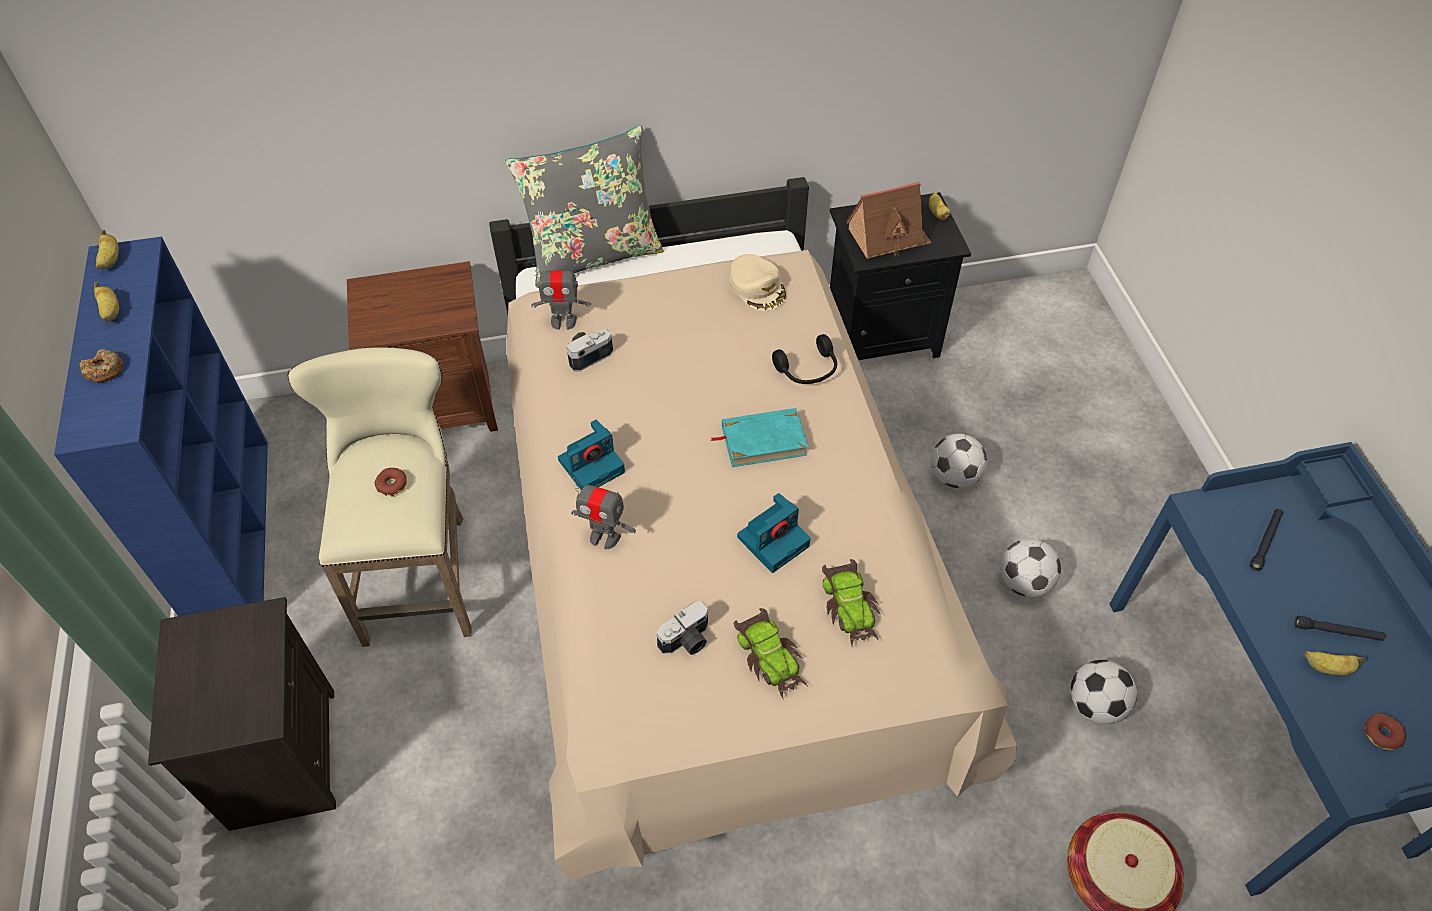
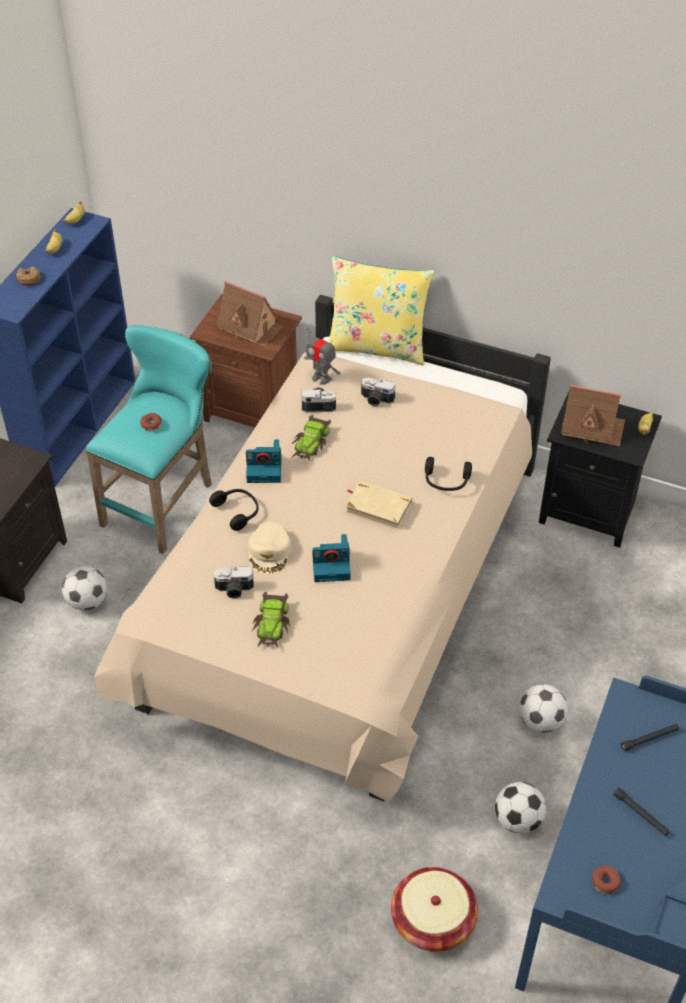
camera: 35 degrees right, 5 degrees down
(417, 302) = (250, 327): none -> toy house
(421, 571) = (164, 502): beige stool -> turquoise stool
(593, 254) = (377, 346): grey pillow -> yellow pillow
(604, 537) = (237, 511): toy robot -> black headphones
(649, 316) = (376, 400): none -> camera
(757, 287) = (462, 415): beige cap -> beige cap (270, 552)
(763, 440) = (378, 507): turquoise book -> beige book
(850, 607) = (343, 625): toy car -> toy car (311, 443)
(954, 476) = (554, 629): football -> football (87, 601)
(1327, 668) = (610, 828): banana -> none

